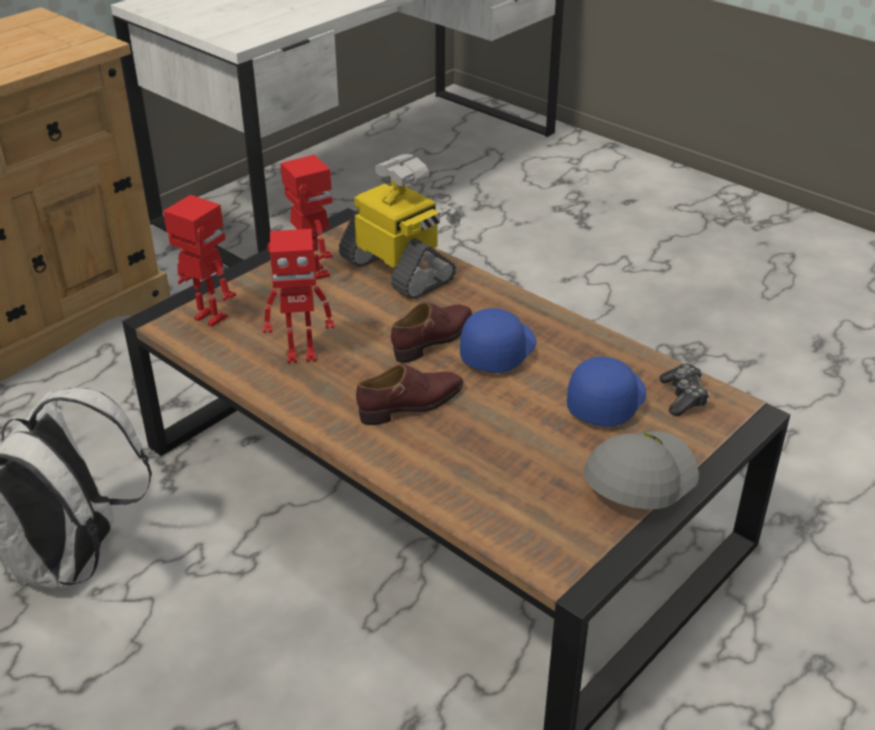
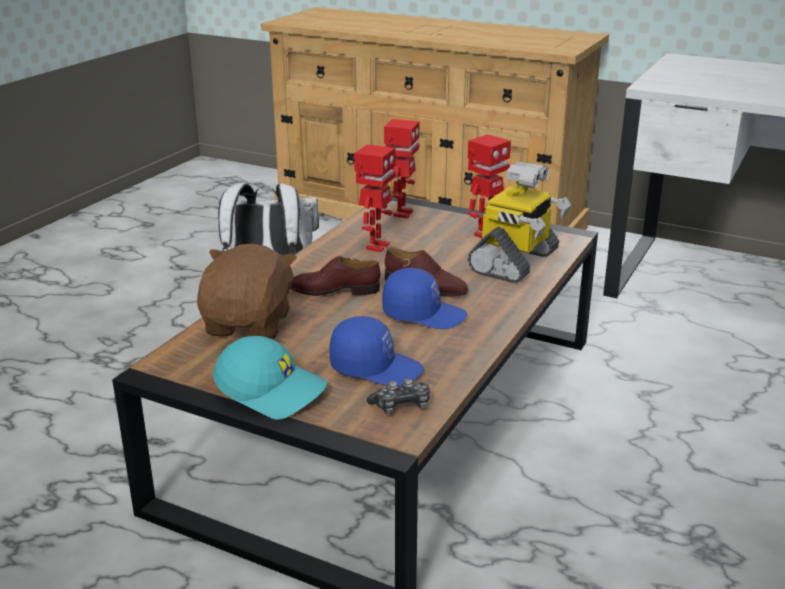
camera: 75 degrees right, 10 degrees down
(301, 355) = (376, 246): toy robot -> toy robot turned 135 degrees counterclockwise
(412, 404) = (334, 290): brown shoe -> brown shoe turned 135 degrees clockwise
(476, 483) = (250, 324): none -> brown plush toy
(638, 479) = (272, 390): grey cap -> turquoise cap

